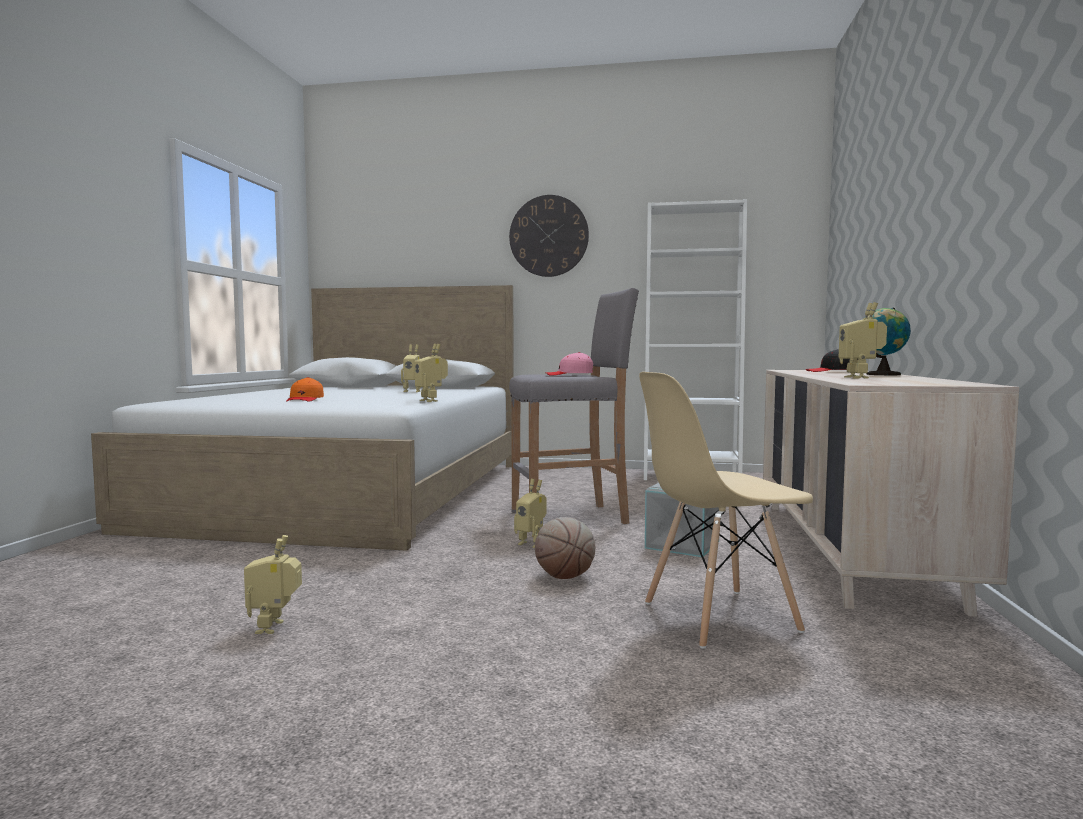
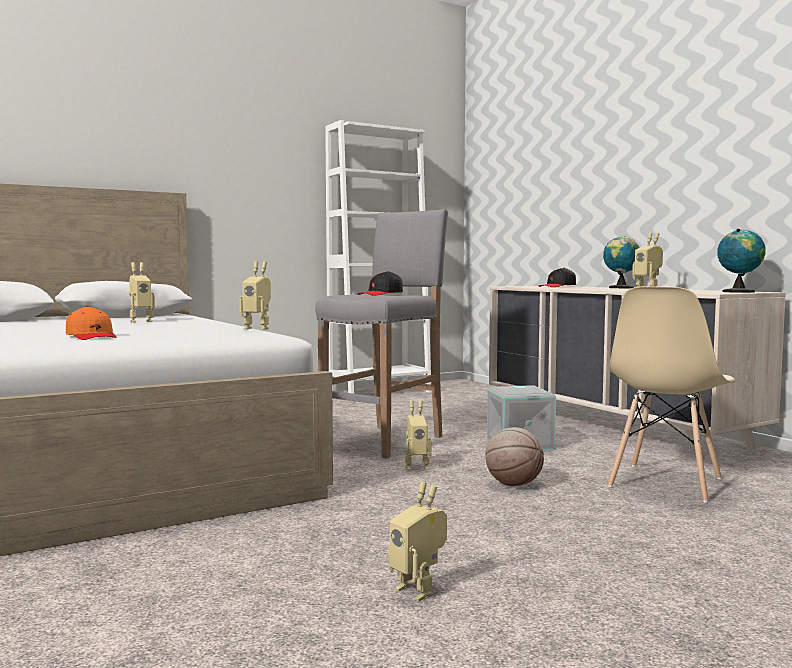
camera: 40 degrees left, 0 degrees up
(548, 236) = (221, 140): wall clock -> none
(569, 375) = (381, 294): pink cap -> black cap
(937, 383) = (739, 292): none -> globe

